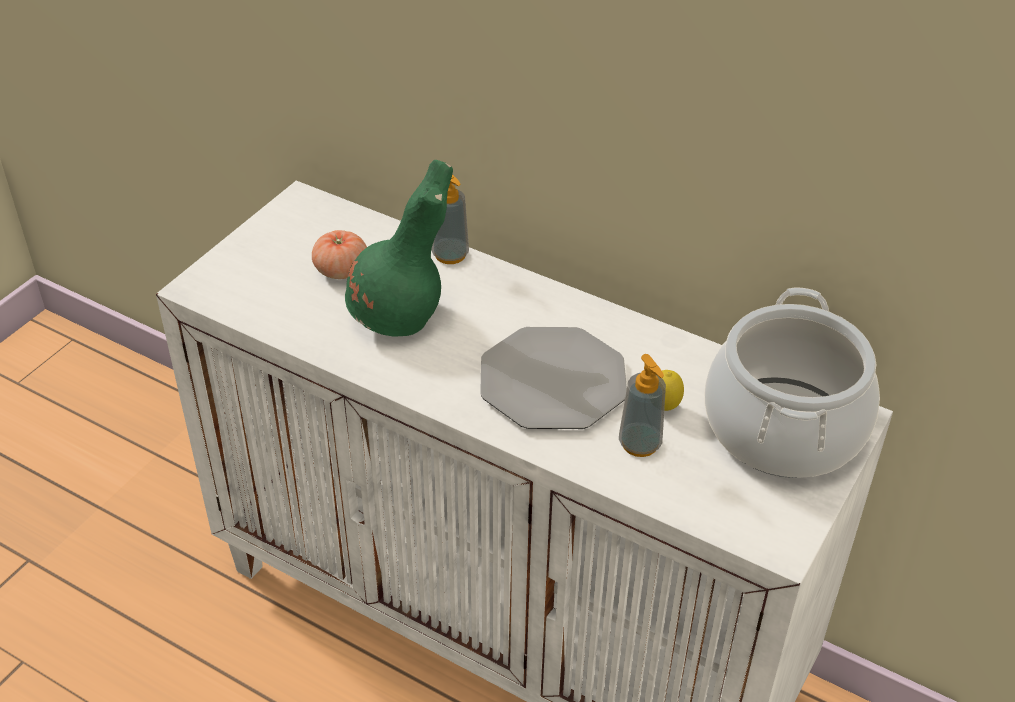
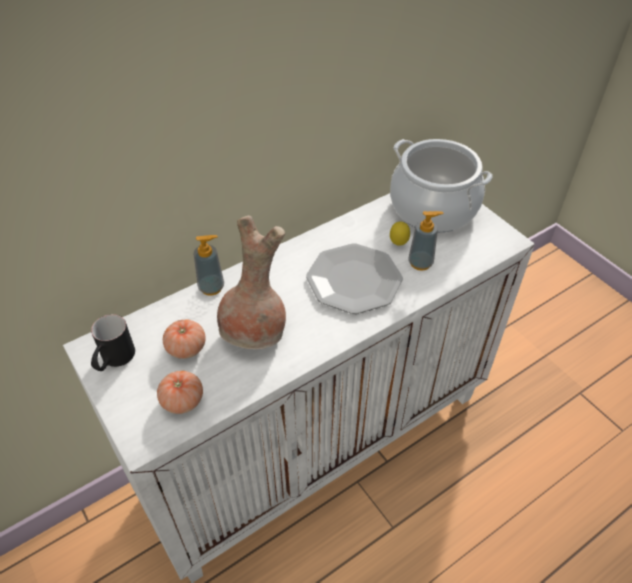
camera: 65 degrees left, 5 degrees up
(263, 295) = (182, 400): none -> tomato
(293, 224) = (114, 360): none -> black mug
(399, 318) = (256, 332): green vase -> brown vase

